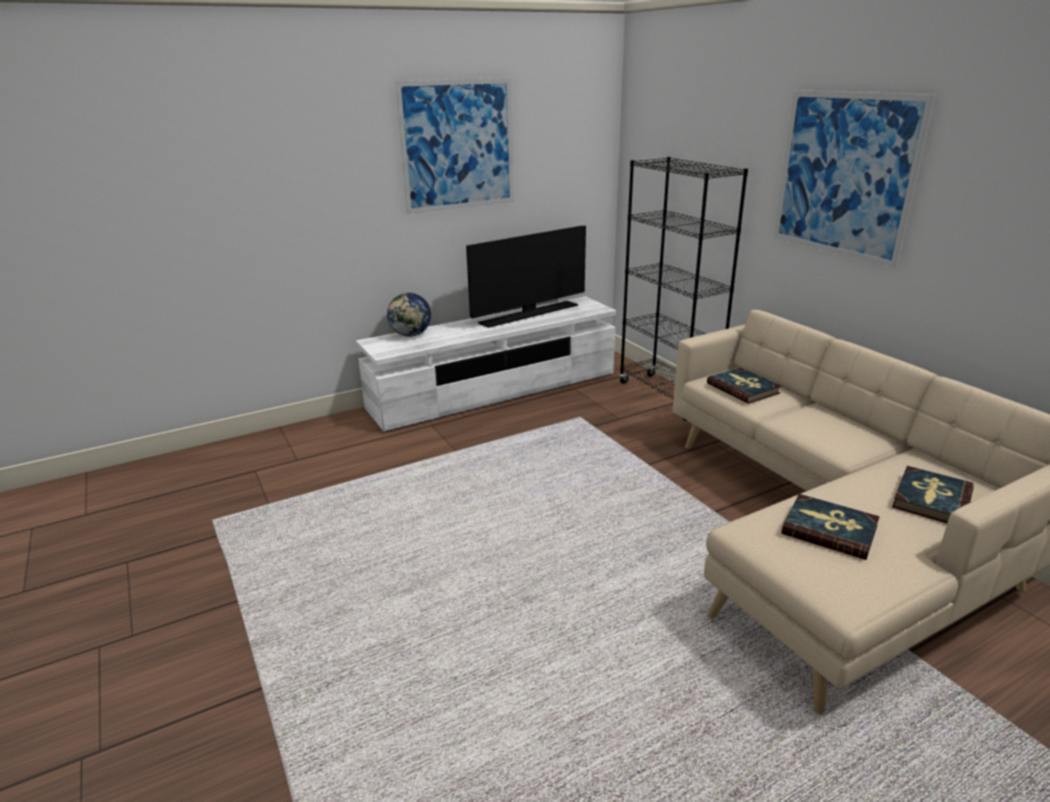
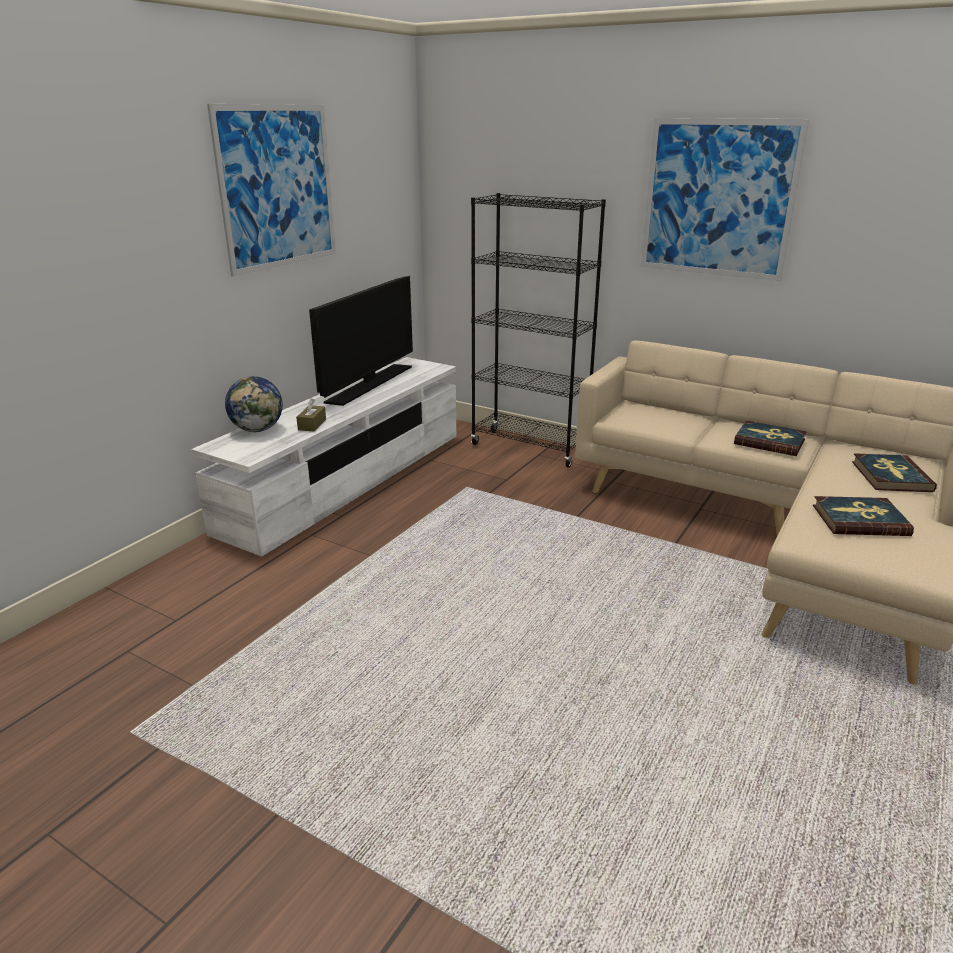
camera: 30 degrees left, 0 degrees up
(450, 338) = (312, 424): none -> brown tissue box
(743, 388) = (654, 418): book -> book (769, 441)

